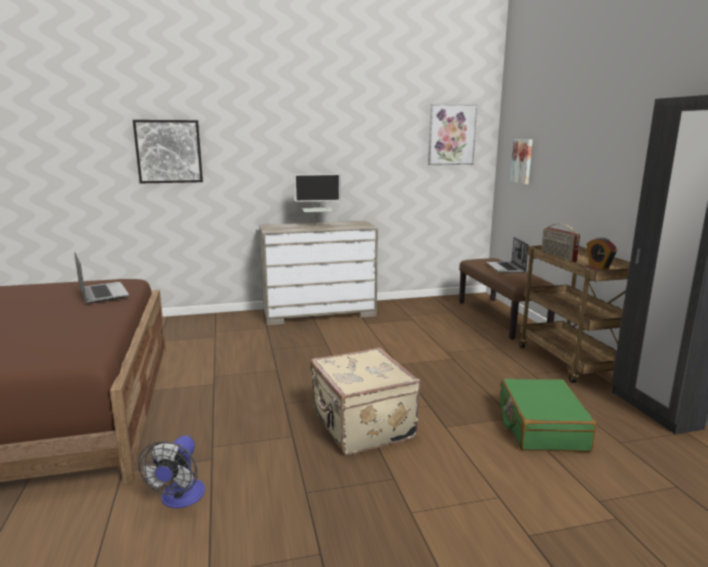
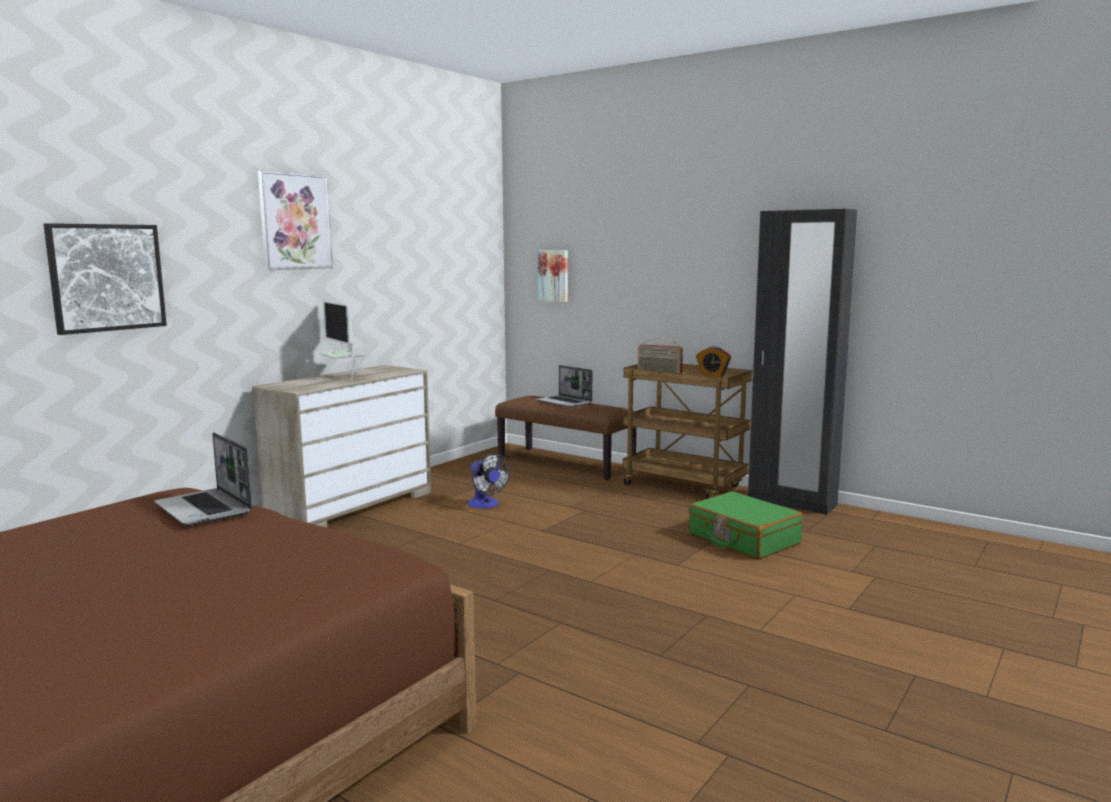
camera: 40 degrees left, 5 degrees down
(102, 293) = (205, 509): laptop -> laptop turned 150 degrees counterclockwise
(180, 499) = (557, 714): fan -> fan (486, 505)
(318, 225) = (344, 377): monitor -> monitor turned 105 degrees clockwise
(361, 426) = (608, 590): beige suitcase -> none
(451, 134) = (462, 246): picture -> picture (295, 221)

